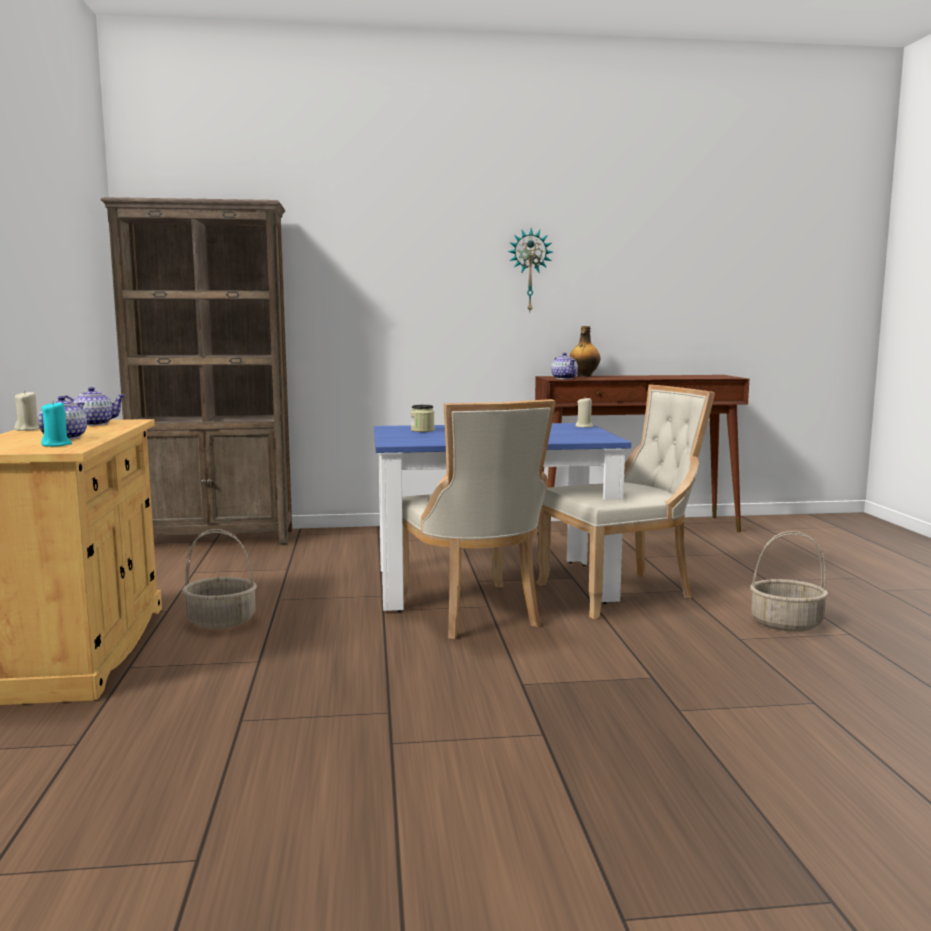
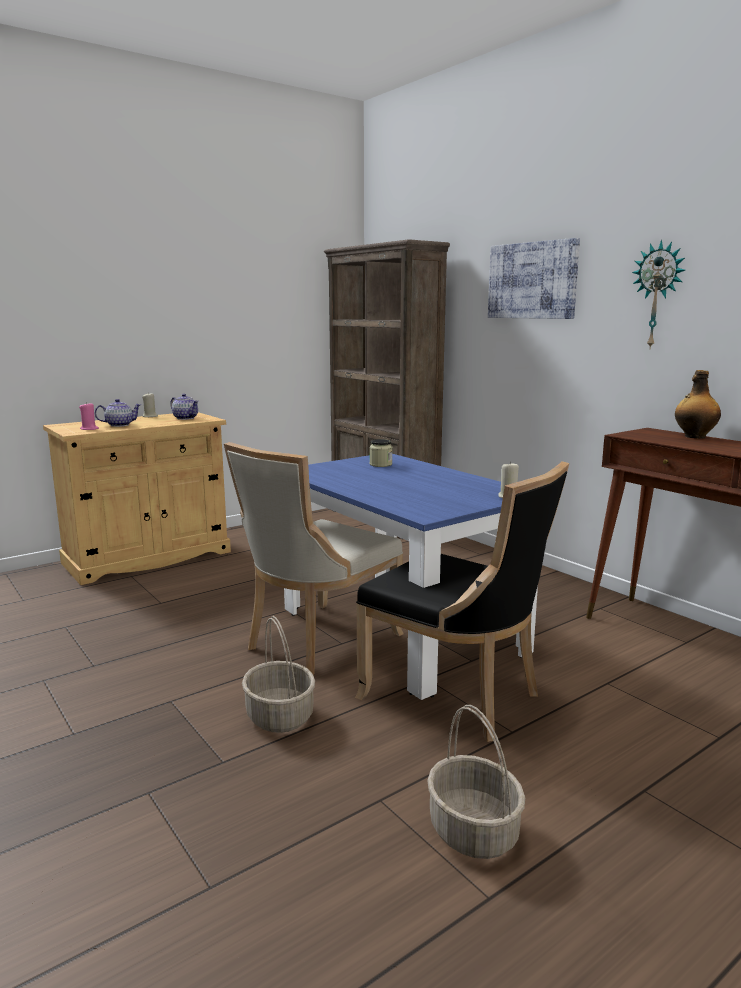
camera: 60 degrees right, 5 degrees up
(57, 445) = (89, 429): turquoise candle -> pink candle
(222, 621) = (223, 572): basket -> basket (280, 716)
(399, 254) = (532, 280): none -> picture
(564, 378) = (640, 435): teapot -> none
(621, 592) = (457, 696): beige chair -> black chair

